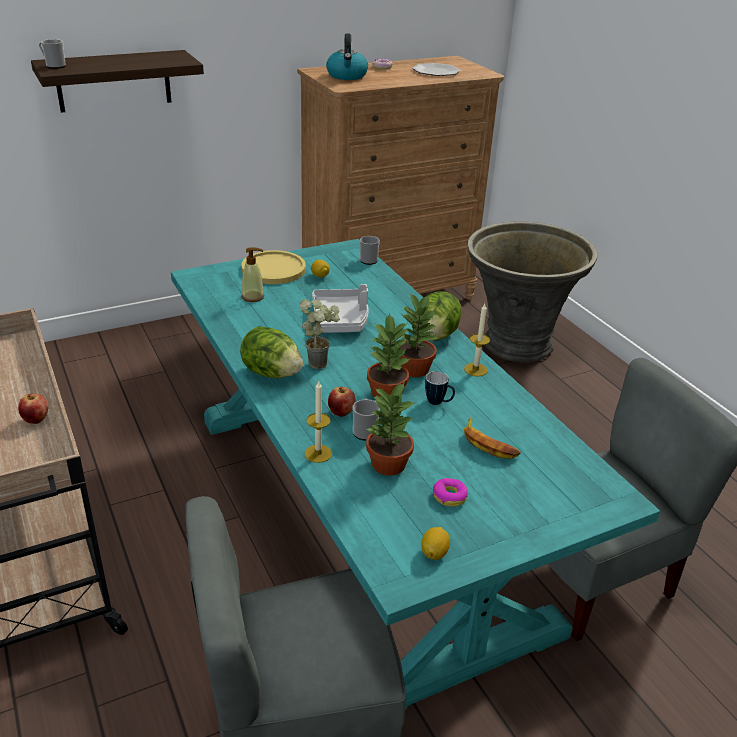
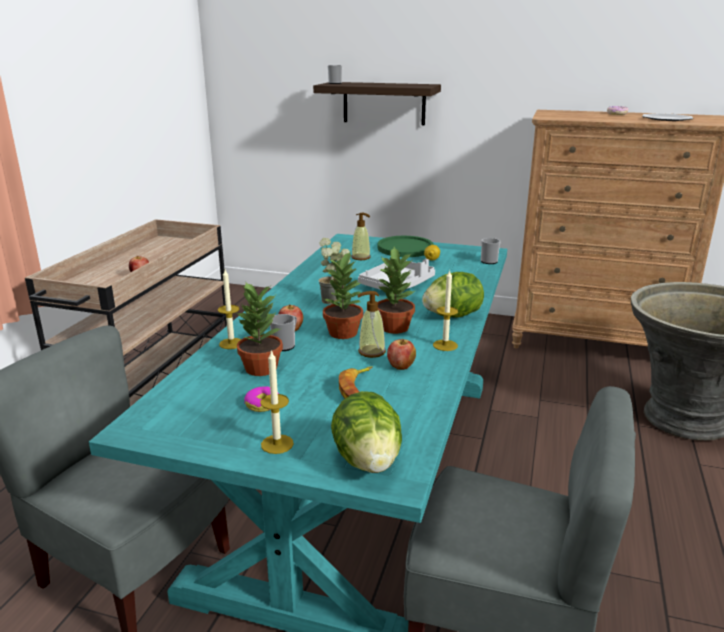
camera: 45 degrees right, 10 degrees down
(272, 373) = (291, 296): lettuce -> lettuce (368, 461)
(273, 269) = (405, 248): yellow plate -> green plate
(347, 76) = (568, 114): kettle -> none
(434, 552) = (184, 427): lemon -> none
(438, 403) = (371, 352): mug -> soap dispenser
(480, 406) = (401, 367): none -> apple
(517, 522) = (277, 444): none -> candle

